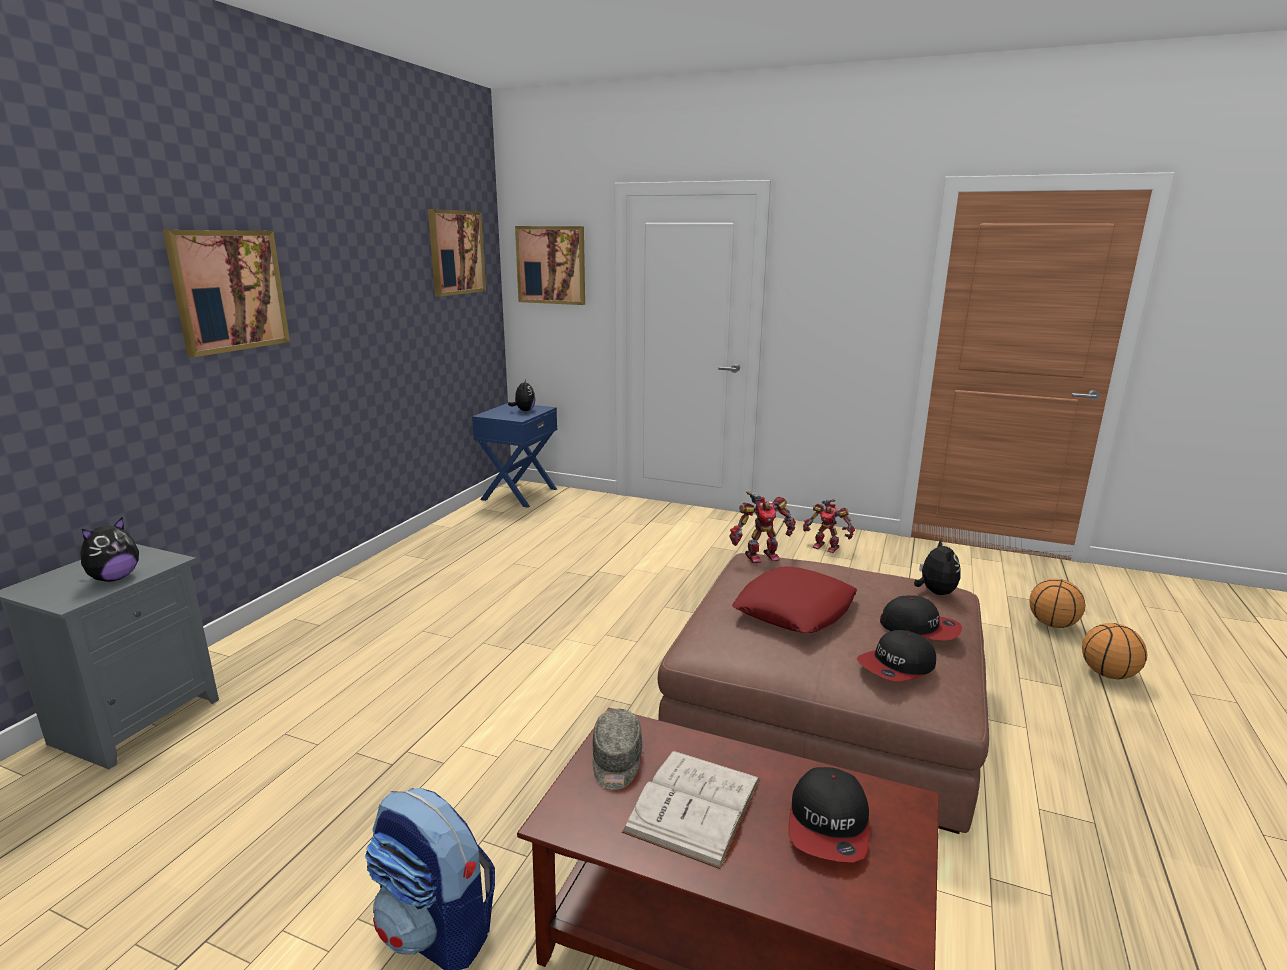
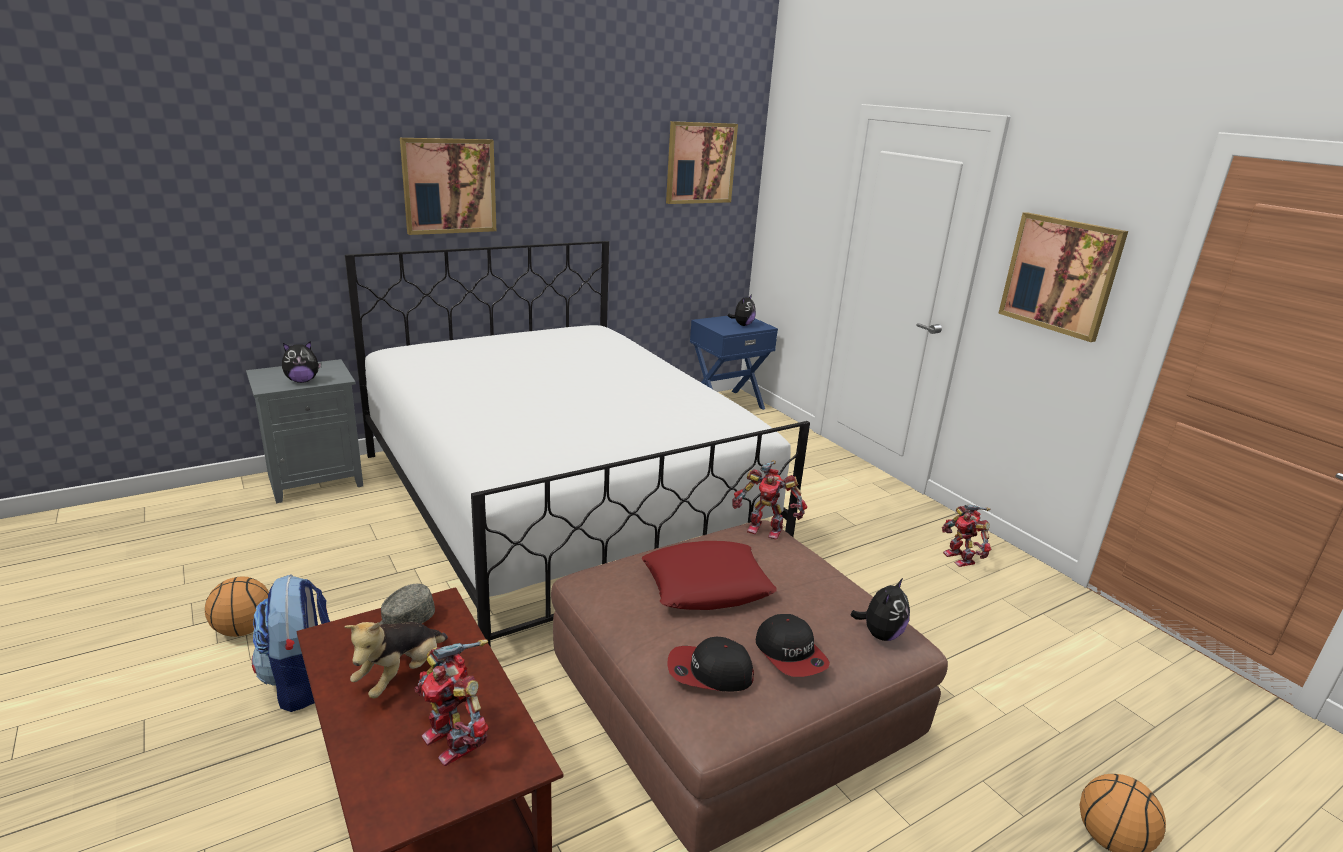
camera: 35 degrees right, 5 degrees up
(480, 628) = (558, 504): none -> white bed
(551, 265) = (797, 184): picture -> picture (1060, 275)
(694, 805) = (400, 675): white book -> plush toy
(829, 825) = (453, 740): cap -> toy robot
(1052, 624) = (1126, 756): basketball -> basketball (244, 630)

